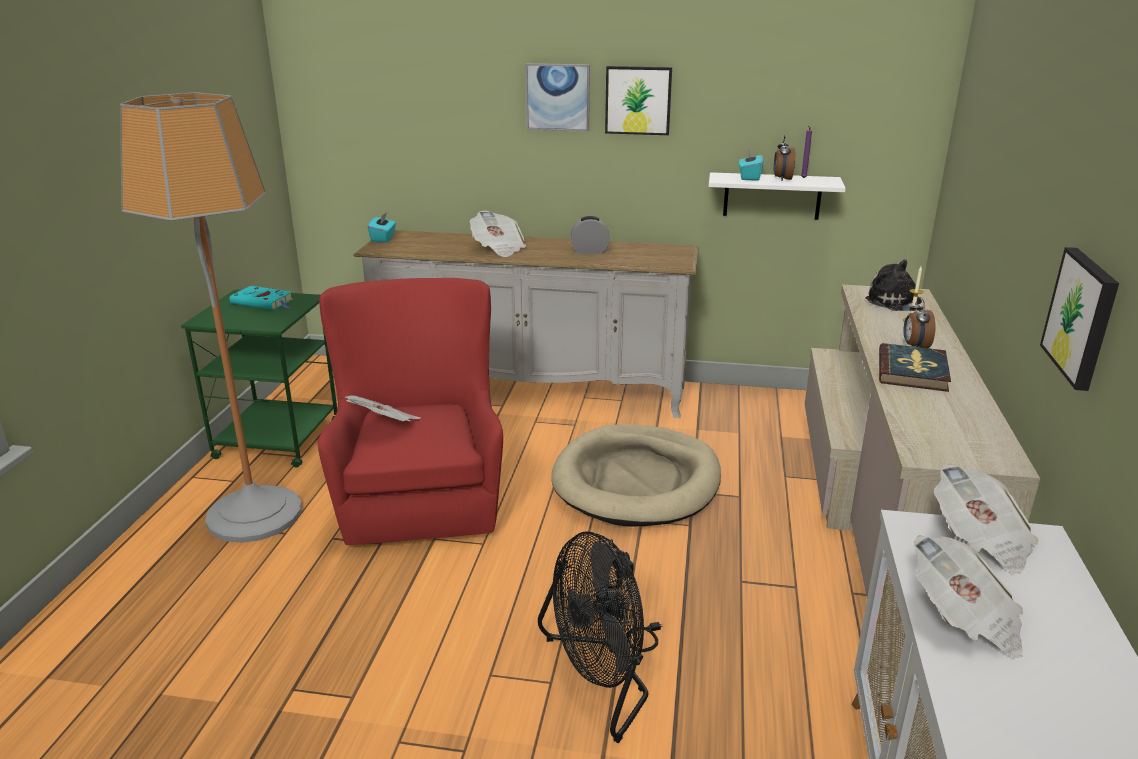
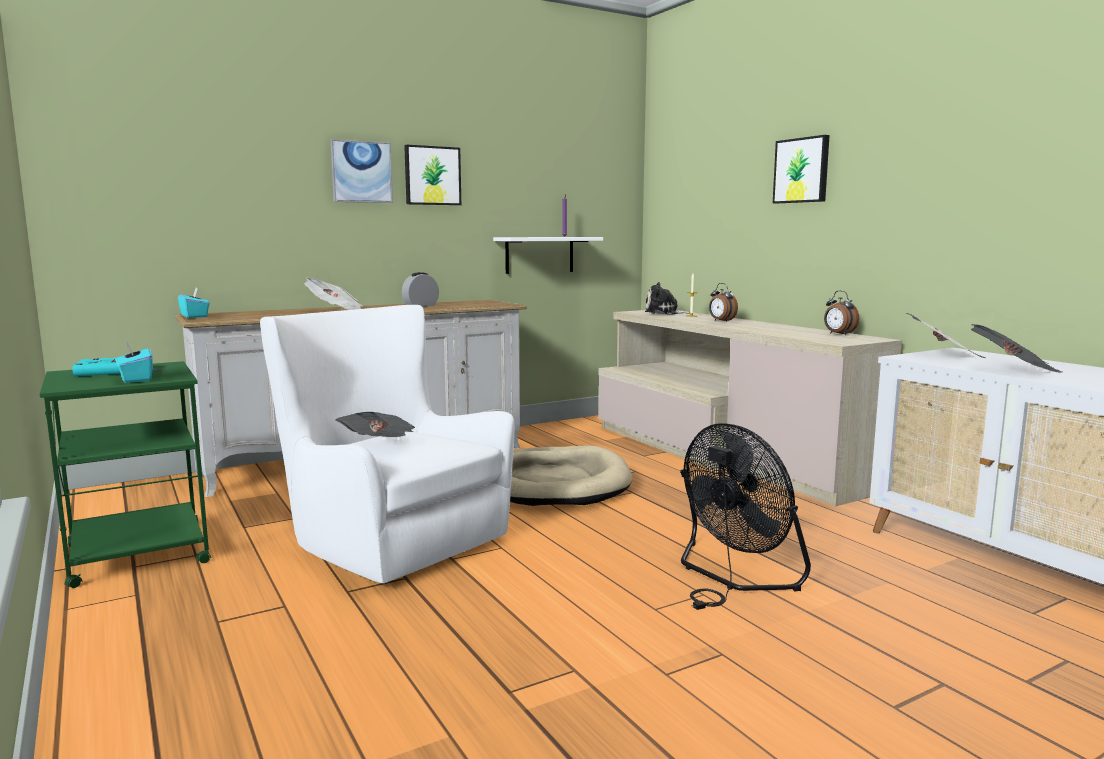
camera: 40 degrees left, 15 degrees down
(254, 515) = (218, 607): floor lamp -> none
(421, 496) = (388, 540): red armchair -> white armchair
(605, 672) = (726, 575): black fan -> black fan turned 150 degrees counterclockwise
(749, 177) = (529, 236): turquoise tissue box -> turquoise tissue box (136, 379)
(782, 179) = (552, 236): alarm clock -> alarm clock (838, 334)
(913, 371) = (747, 326): book -> none
(1082, 317) = (901, 228): picture -> picture (802, 170)

